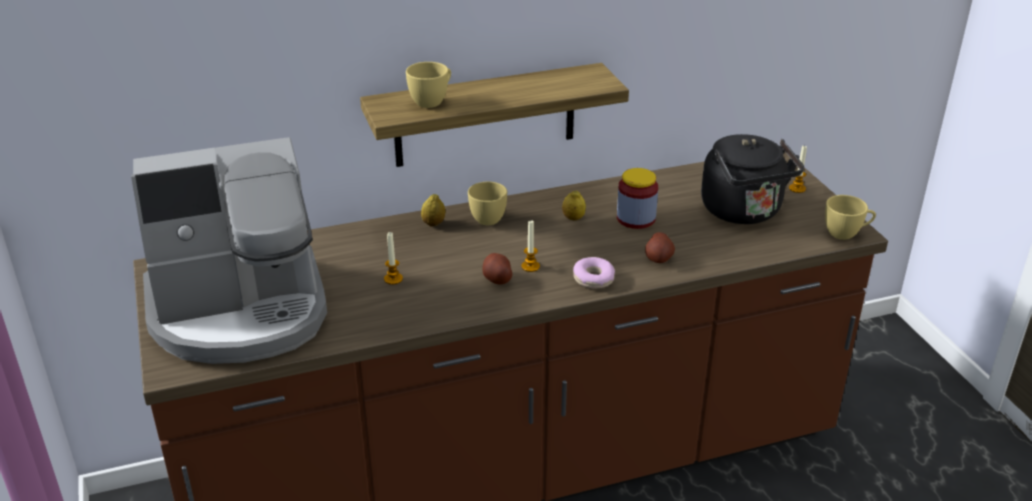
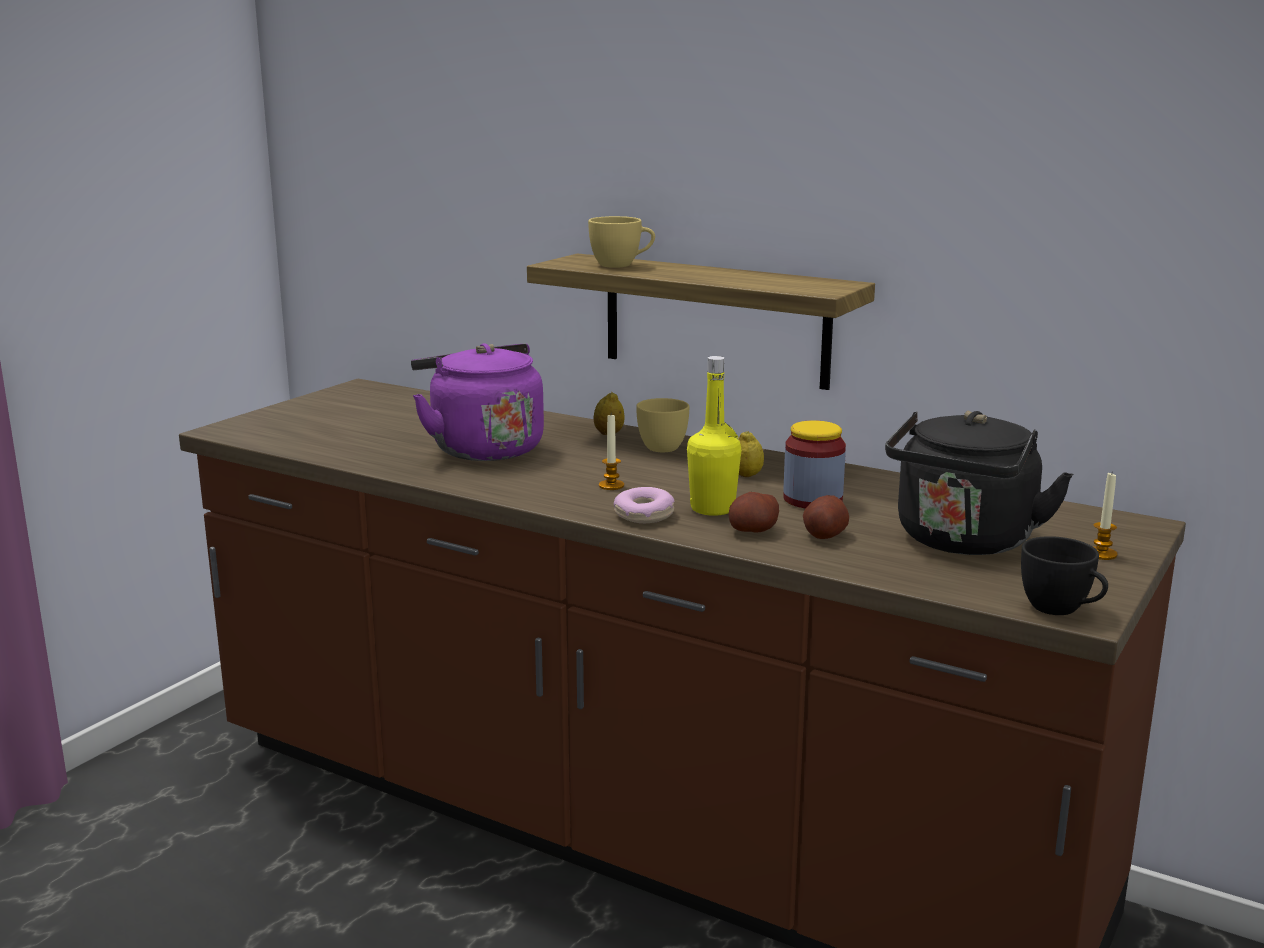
camera: 50 degrees right, 15 degrees down
(240, 312) = (337, 423): coffee machine -> none
(393, 279) = (482, 448): candle -> purple kettle
(497, 279) = (560, 480): potato -> potato (824, 534)
(611, 253) = (712, 509): none -> yellow bottle
(846, 234) = (1061, 610): yellow cup -> black cup

